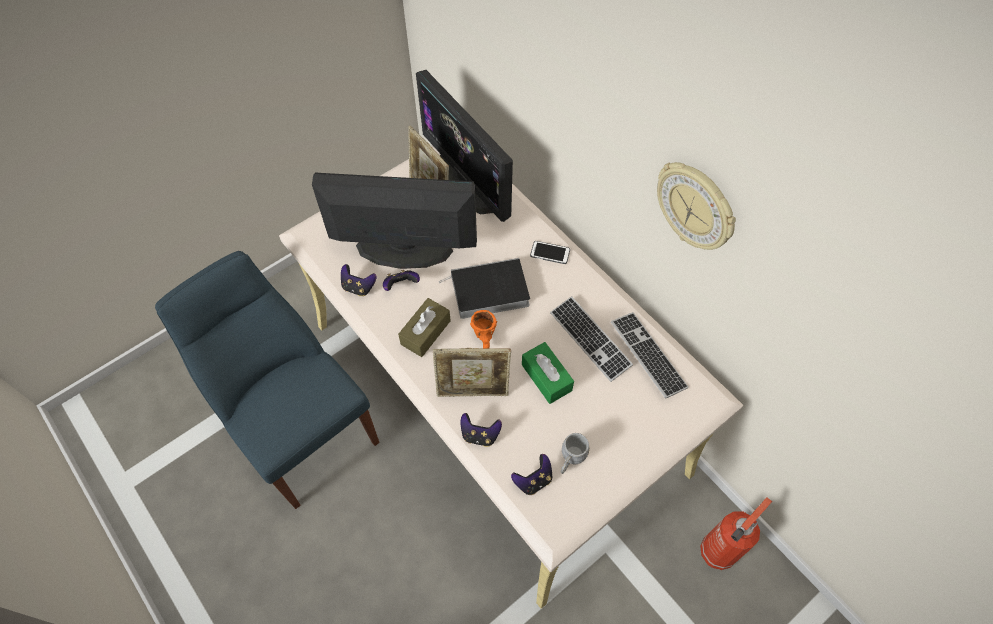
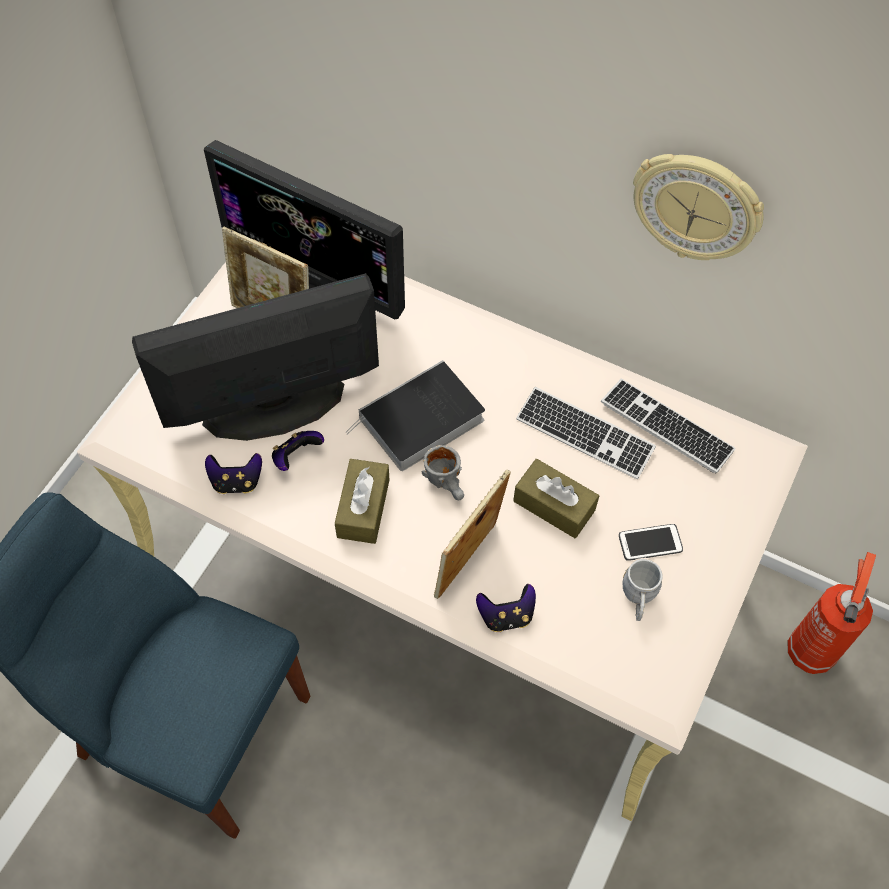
camera: 25 degrees left, 0 degrees up
(473, 392) = (468, 562): picture frame -> picture frame turned 150 degrees clockwise
(486, 337) = (448, 484): orange mug -> grey mug
(533, 480) = (604, 645): game controller -> none
(546, 377) = (554, 505): green tissue box -> brown tissue box
(550, 253) = (476, 340): phone -> phone (650, 543)

